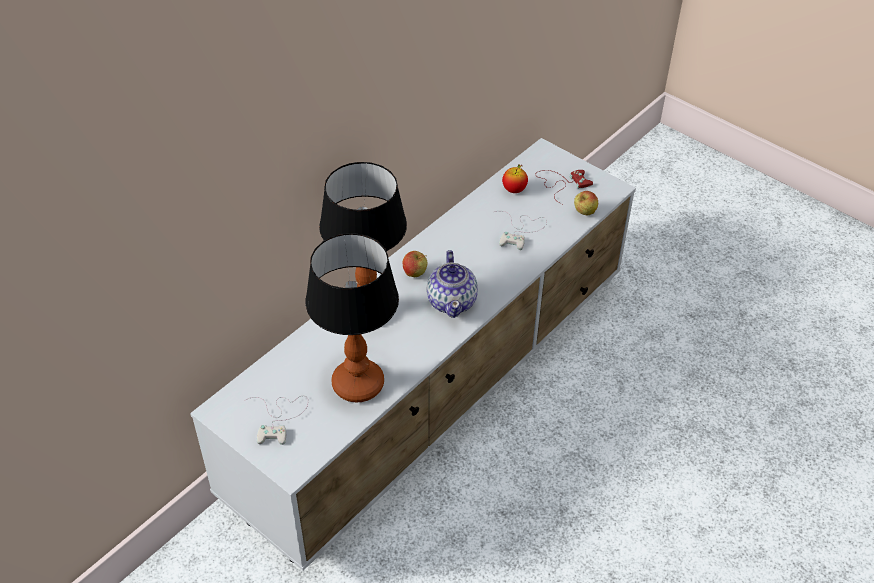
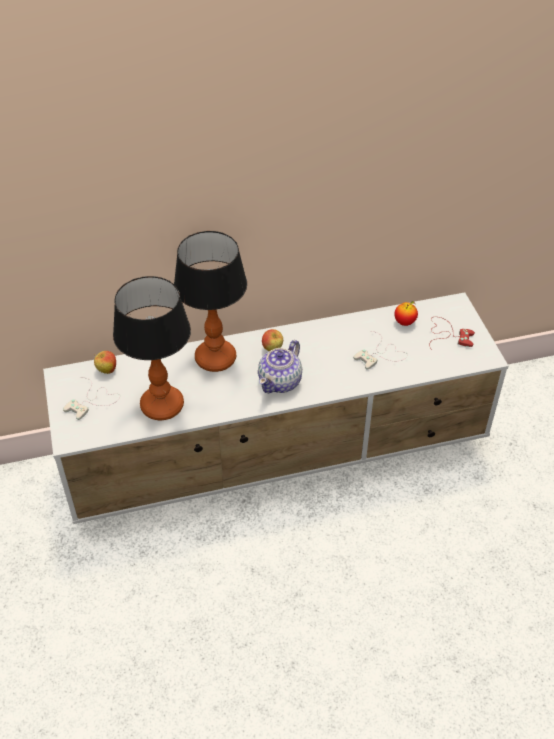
camera: 35 degrees right, 0 degrees up
(584, 213) = (445, 365): apple -> apple (107, 370)

